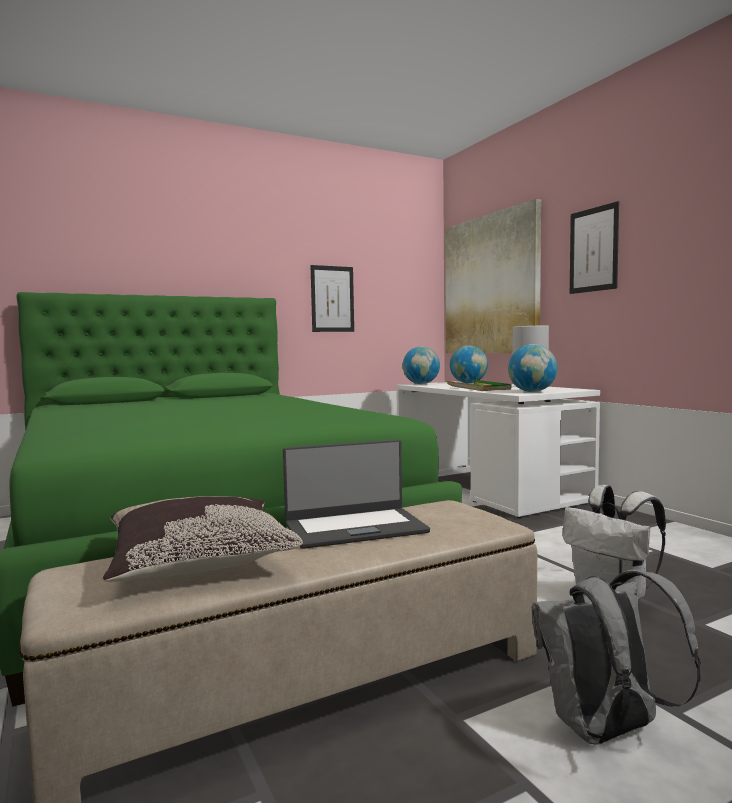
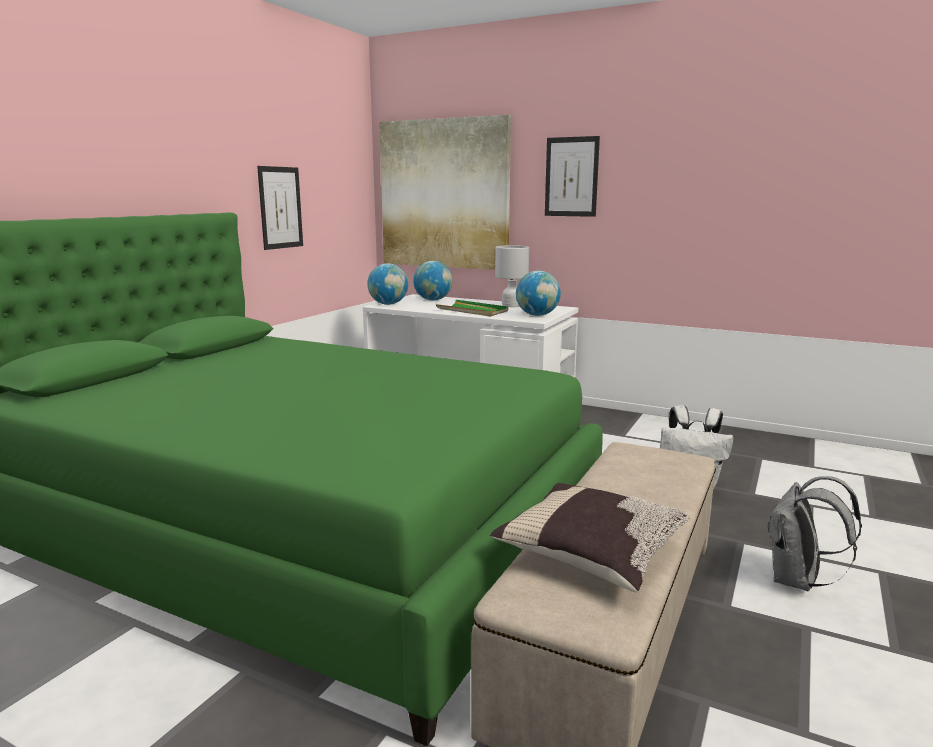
camera: 35 degrees left, 10 degrees up
(354, 528) = (620, 488): laptop -> none

